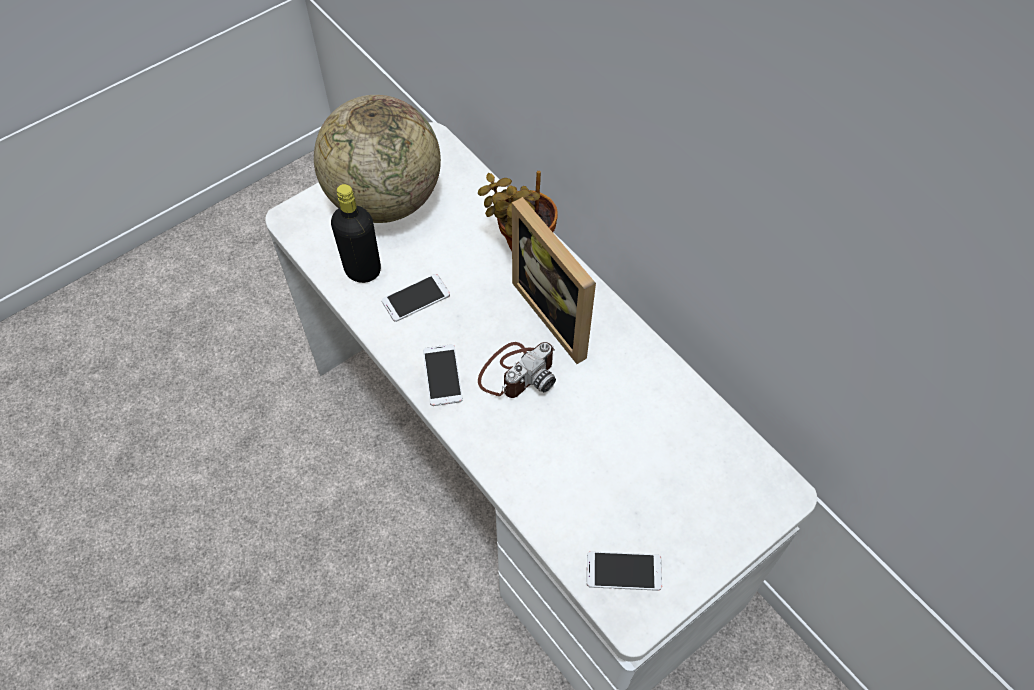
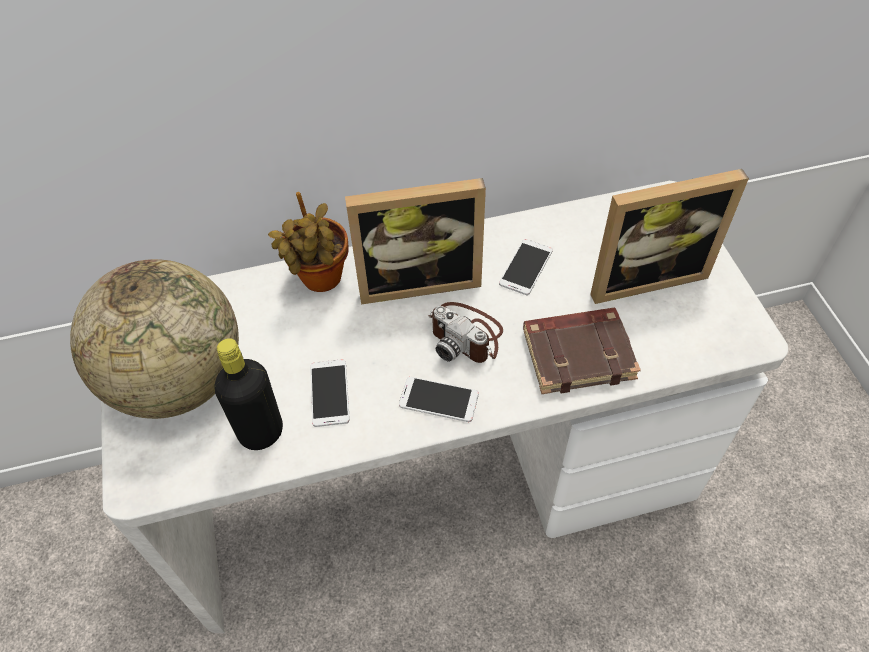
camera: 65 degrees left, 5 degrees down
(517, 372) = (466, 335): camera -> camera turned 150 degrees clockwise
(539, 466) = (579, 353): none -> brown book
(624, 571) = (707, 327): phone -> phone (526, 267)
(662, 497) = (643, 275): none -> picture frame

